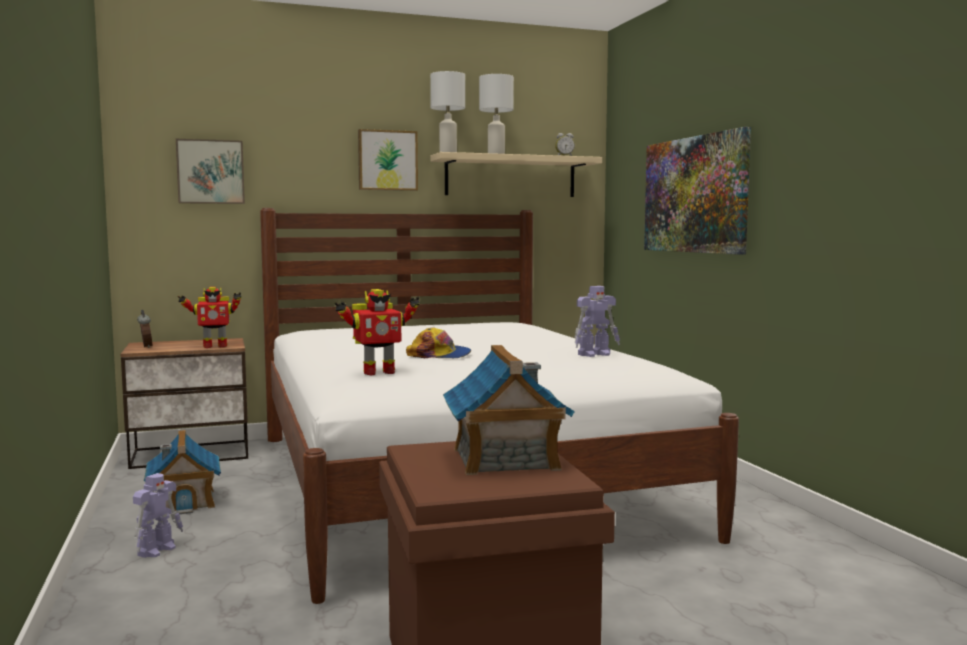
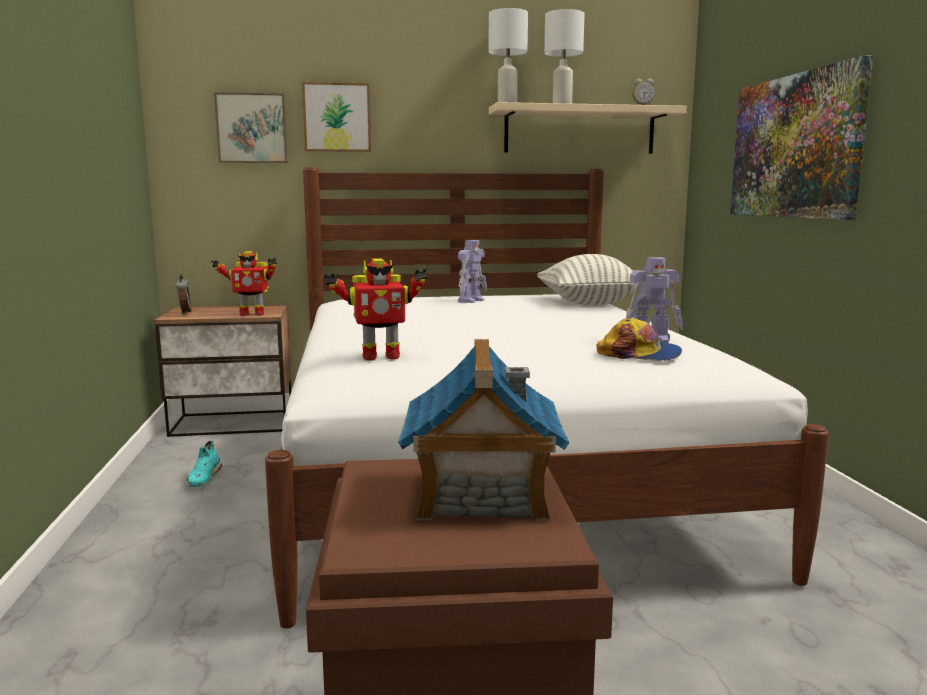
camera: 10 degrees right, 5 degrees up
(158, 550) = (151, 537): toy robot -> toy robot (471, 300)
(185, 501) = (203, 479): toy house -> turquoise shoe
(387, 160) = (441, 114): picture -> picture (337, 117)
(440, 355) = (465, 335): cap -> cap (640, 354)
(530, 328) = (589, 303): none -> pillow

